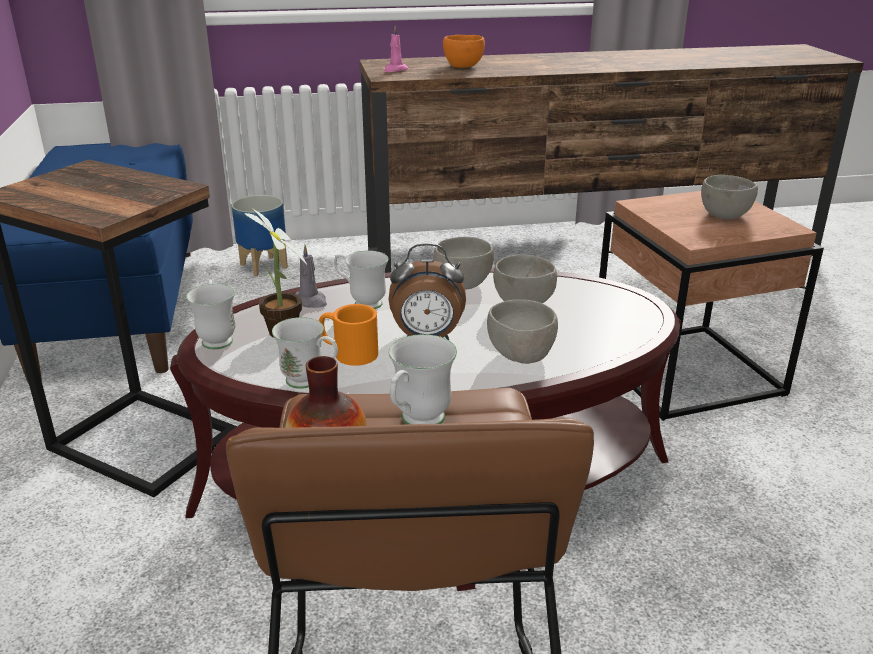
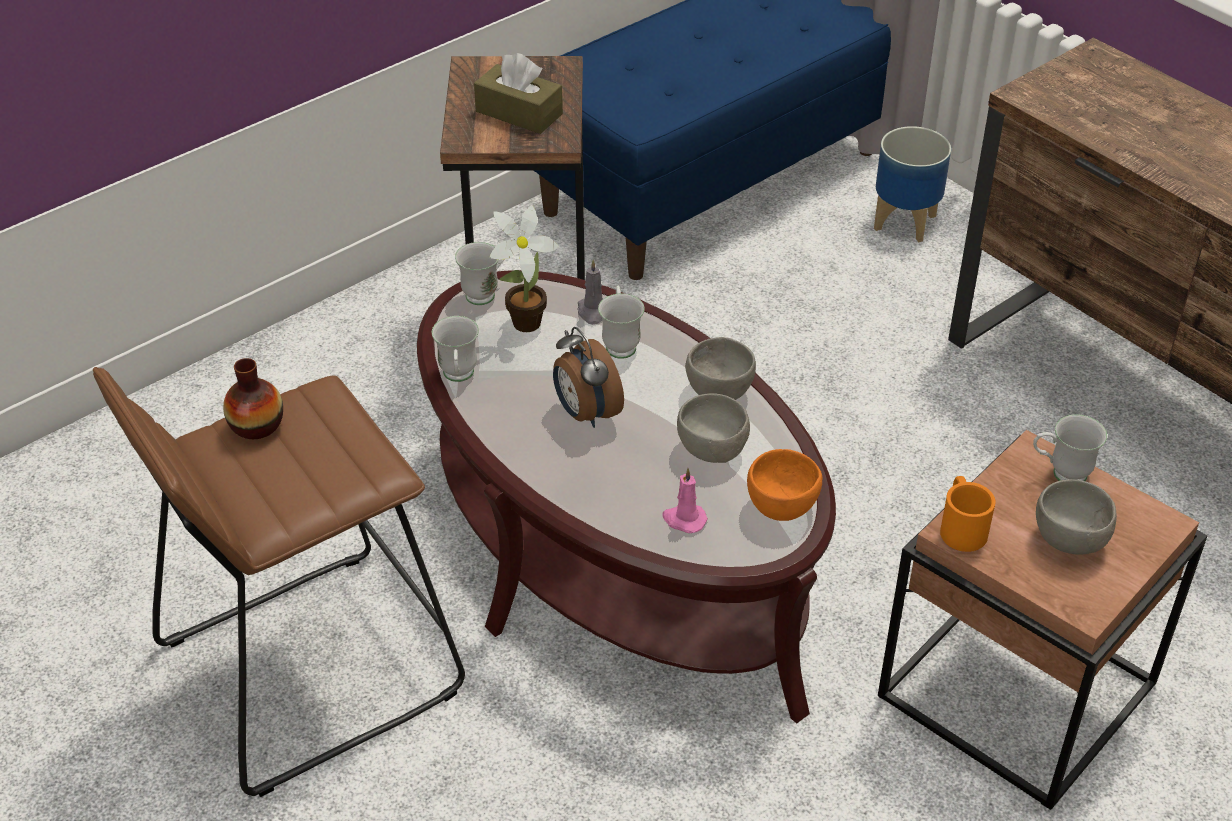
camera: 60 degrees right, 15 degrees up
(112, 191) = (519, 113): none -> brown tissue box
(348, 352) = (522, 376): orange mug -> orange mug (961, 526)
(395, 70) = (1068, 86): pink candle -> pink candle (684, 519)
(417, 423) = (324, 447): white mug -> white mug (1060, 474)
(464, 66) = (1162, 128): orange bowl -> orange bowl (784, 507)
(519, 355) = (599, 483): grey bowl -> none

